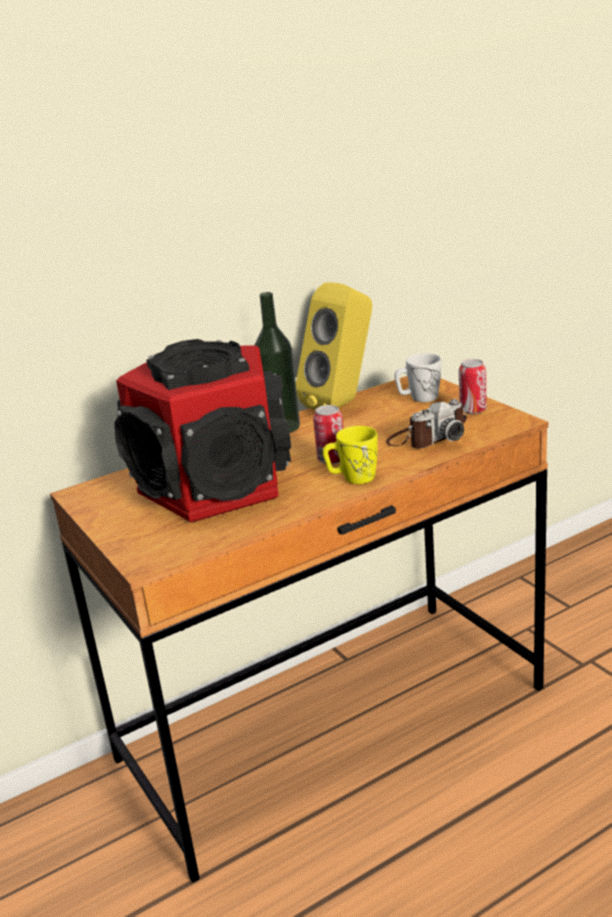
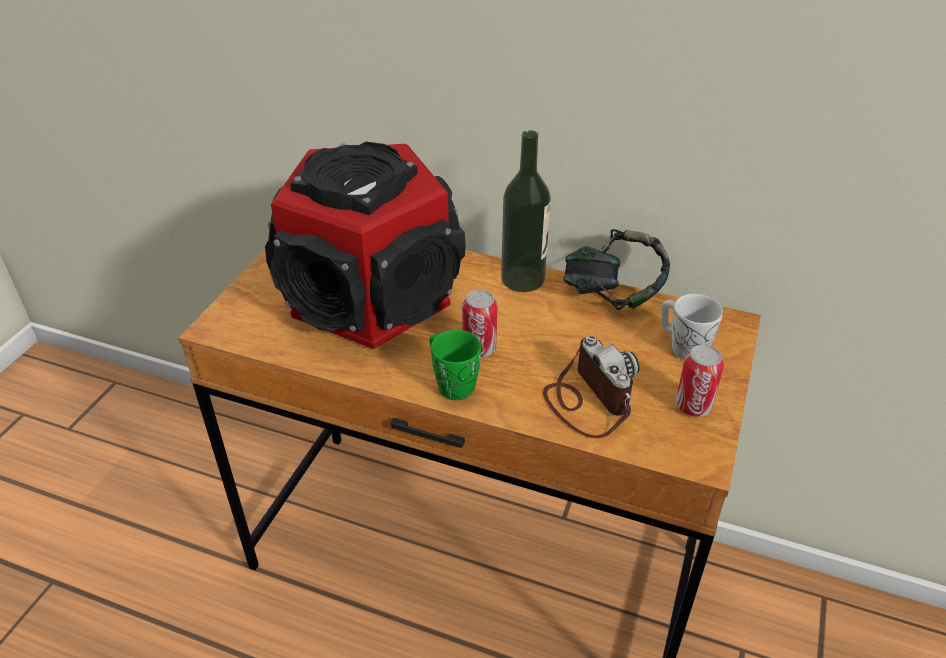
camera: 50 degrees right, 15 degrees up
(343, 404) = (612, 295): yellow speaker -> headphones
(352, 478) = (451, 383): yellow mug -> green mug
(427, 438) = (588, 399): camera -> camera turned 135 degrees counterclockwise

